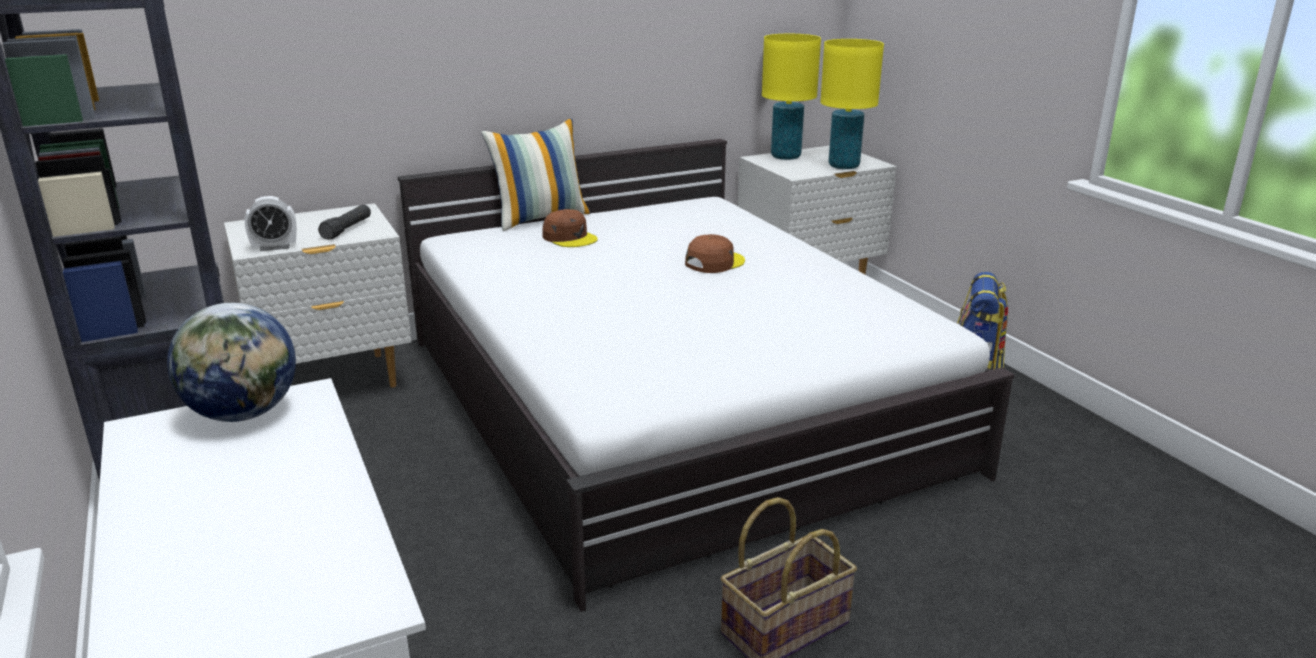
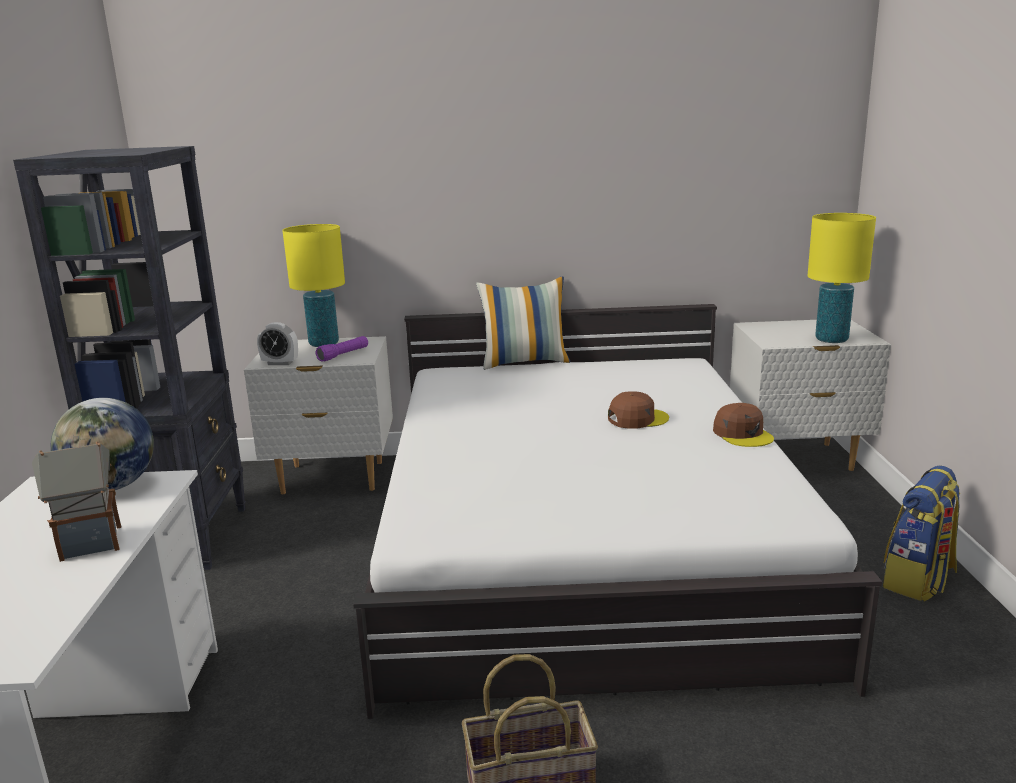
camera: 25 degrees right, 5 degrees down
(299, 477) = (89, 543): none -> toy house
(347, 229) = (343, 355): black flashlight -> purple flashlight
(569, 238) = (532, 381): brown cap -> brown cap (743, 434)
(785, 157) = (780, 326): yellow table lamp -> yellow table lamp (324, 344)

